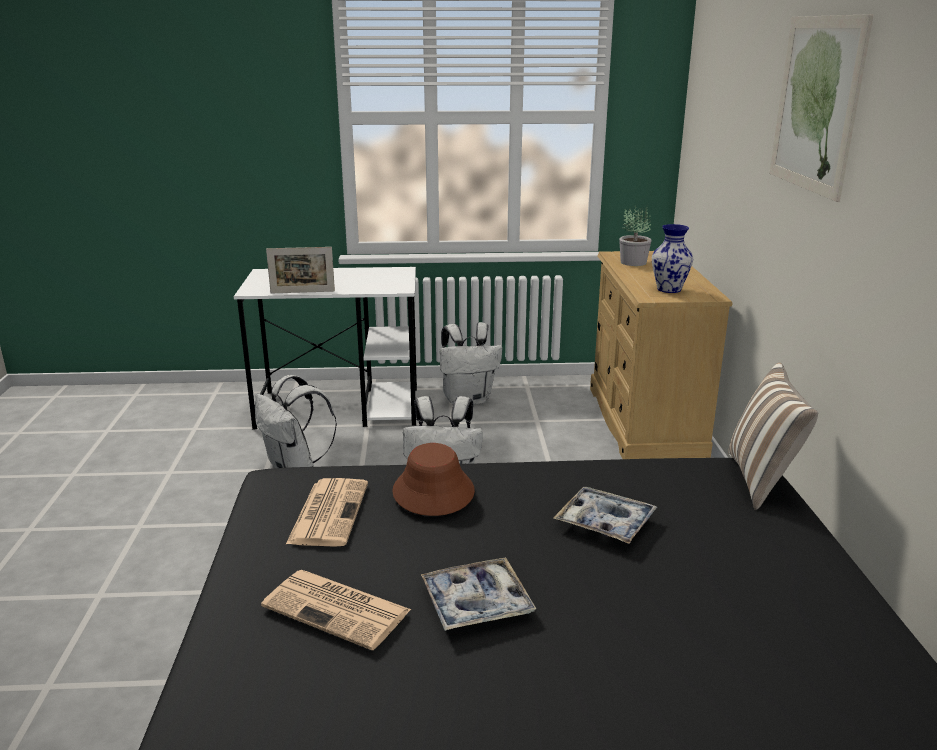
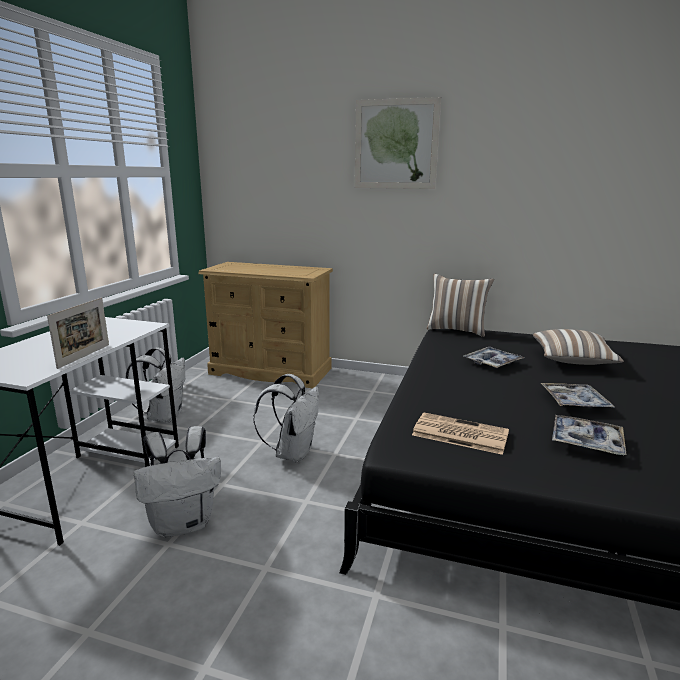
camera: 70 degrees left, 5 degrees down
(338, 609) = (586, 441): newspaper -> tray
(433, 491) = (443, 396): brown hat -> none
(633, 262) = (236, 269): potted plant -> none
(669, 289) = (299, 271): vase -> none
(703, 612) = (573, 361): none -> pillow

